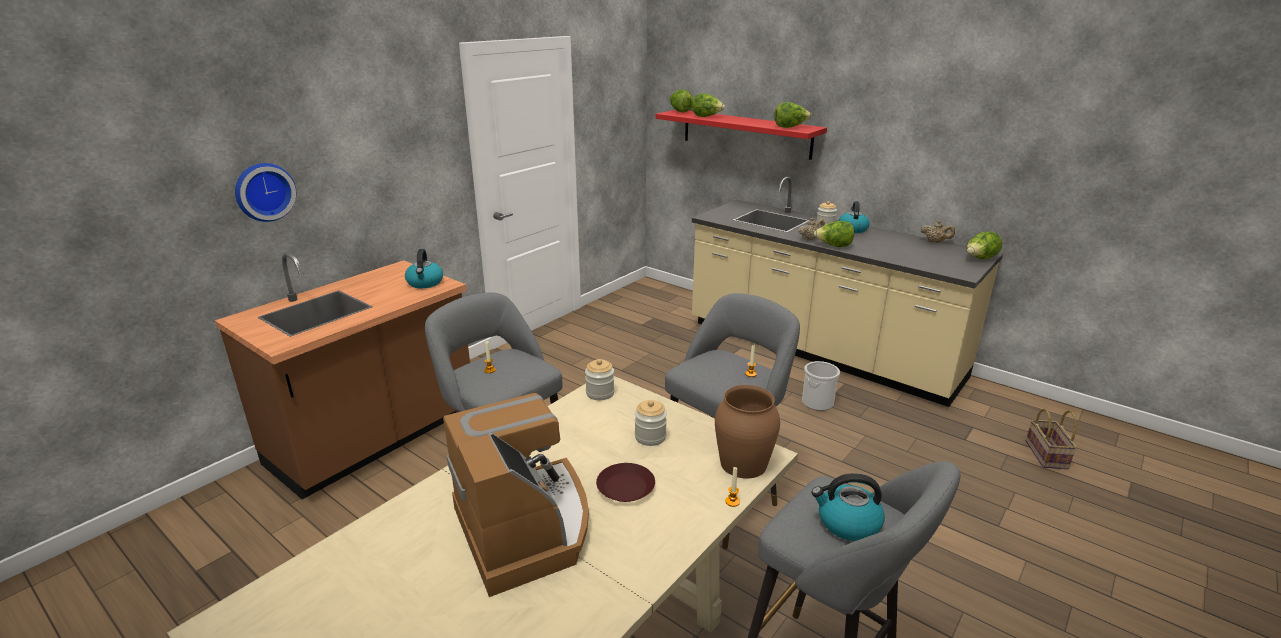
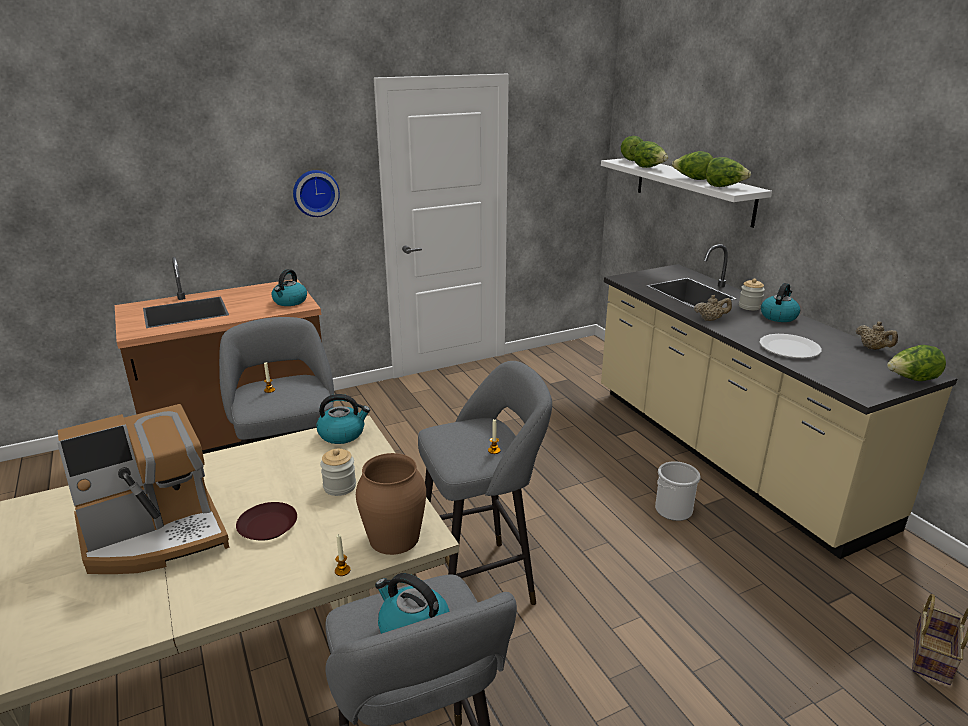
camera: 25 degrees right, 0 degrees up
(264, 191) = (166, 202): wall clock -> wall clock (315, 193)
(526, 527) = (155, 535): coffee machine -> coffee machine turned 60 degrees clockwise
(600, 393) = (342, 434): jar -> kettle
(746, 133) = (693, 190): red shelf -> white shelf
(833, 246) = (729, 332): lettuce -> lettuce (692, 179)
(885, 251) = (789, 348): none -> white plate

